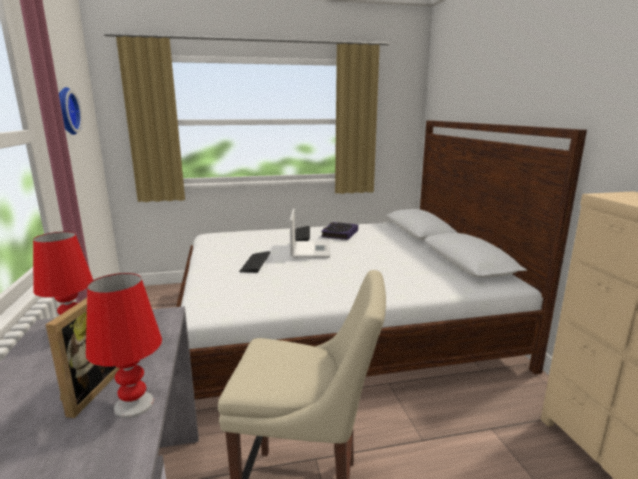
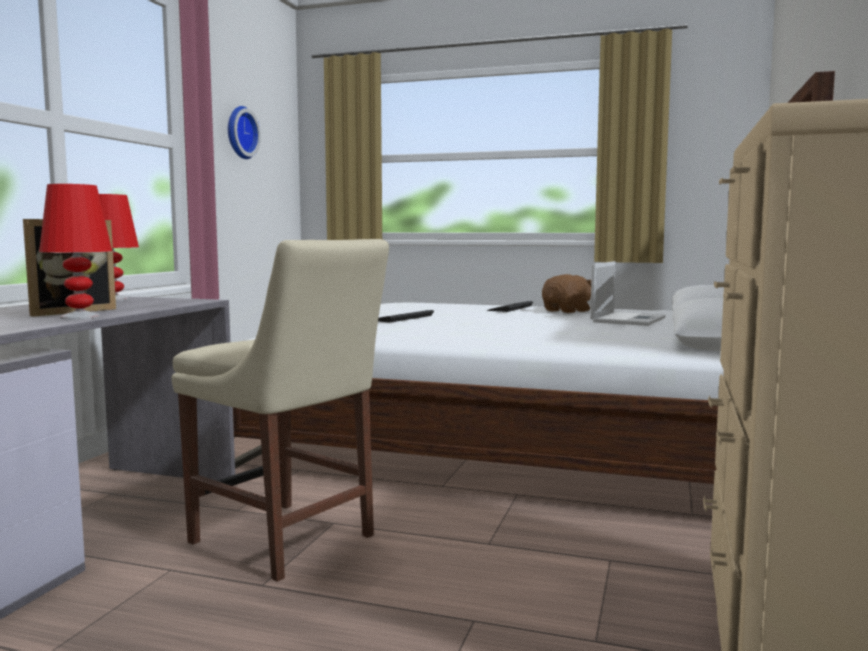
camera: 30 degrees right, 10 degrees down
(310, 249) = (491, 315): laptop -> laptop (628, 320)
(339, 234) = (567, 311): book -> brown plush toy

